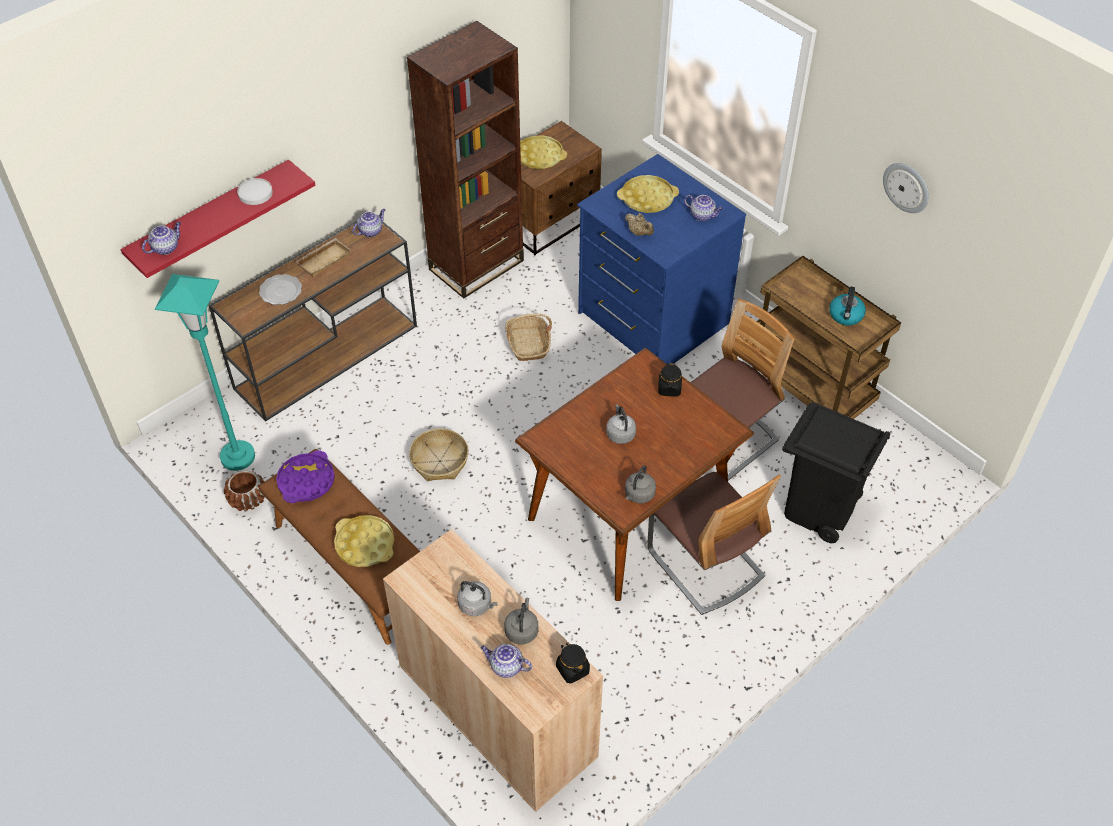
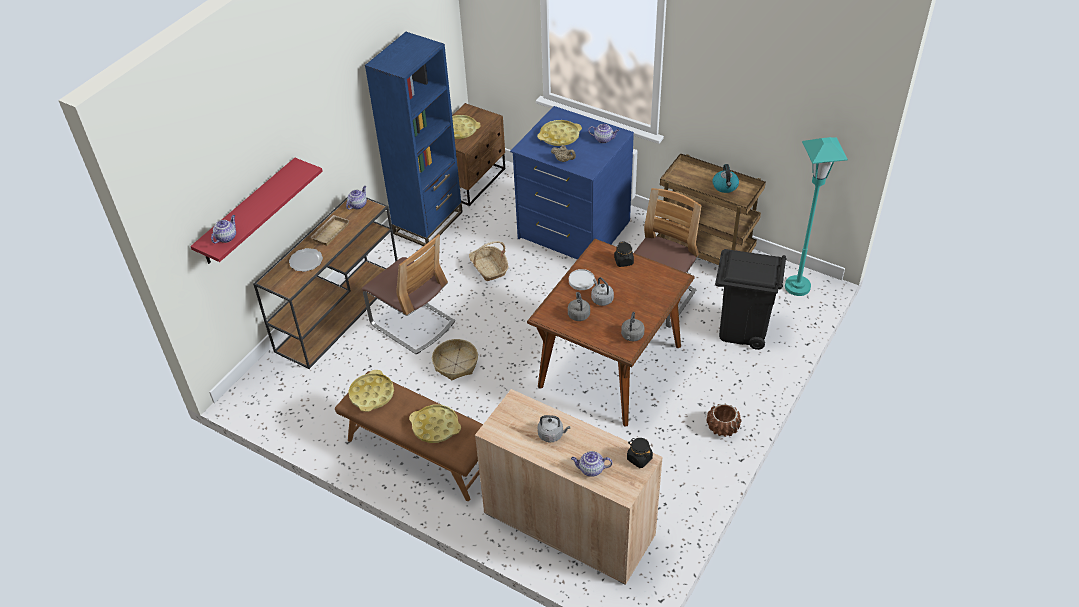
camera: 15 degrees left, 5 degrees down
(238, 456) = (297, 399): turquoise floor lamp -> turquoise floor lamp (797, 286)
(248, 499) = (318, 427): brown planter -> brown planter (722, 428)
(255, 193) = (279, 185): white plate -> white plate (581, 281)
(306, 481) = (372, 394): purple tray -> yellow tray
(476, 265) = (428, 222): brown bookcase -> blue bookcase
(522, 630) = (592, 442): grey kettle -> grey kettle (578, 314)
(705, 564) = (678, 385): chair -> chair (412, 323)
(907, 187) = (754, 80): wall clock -> none

